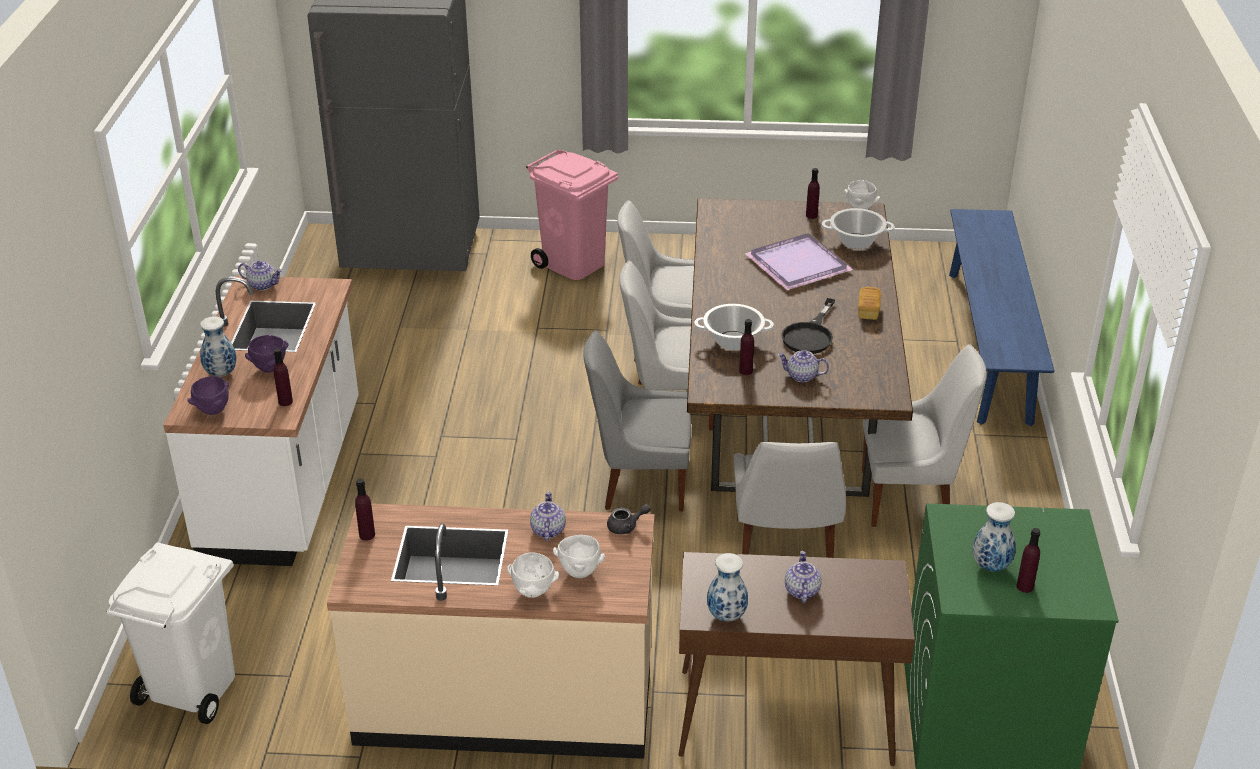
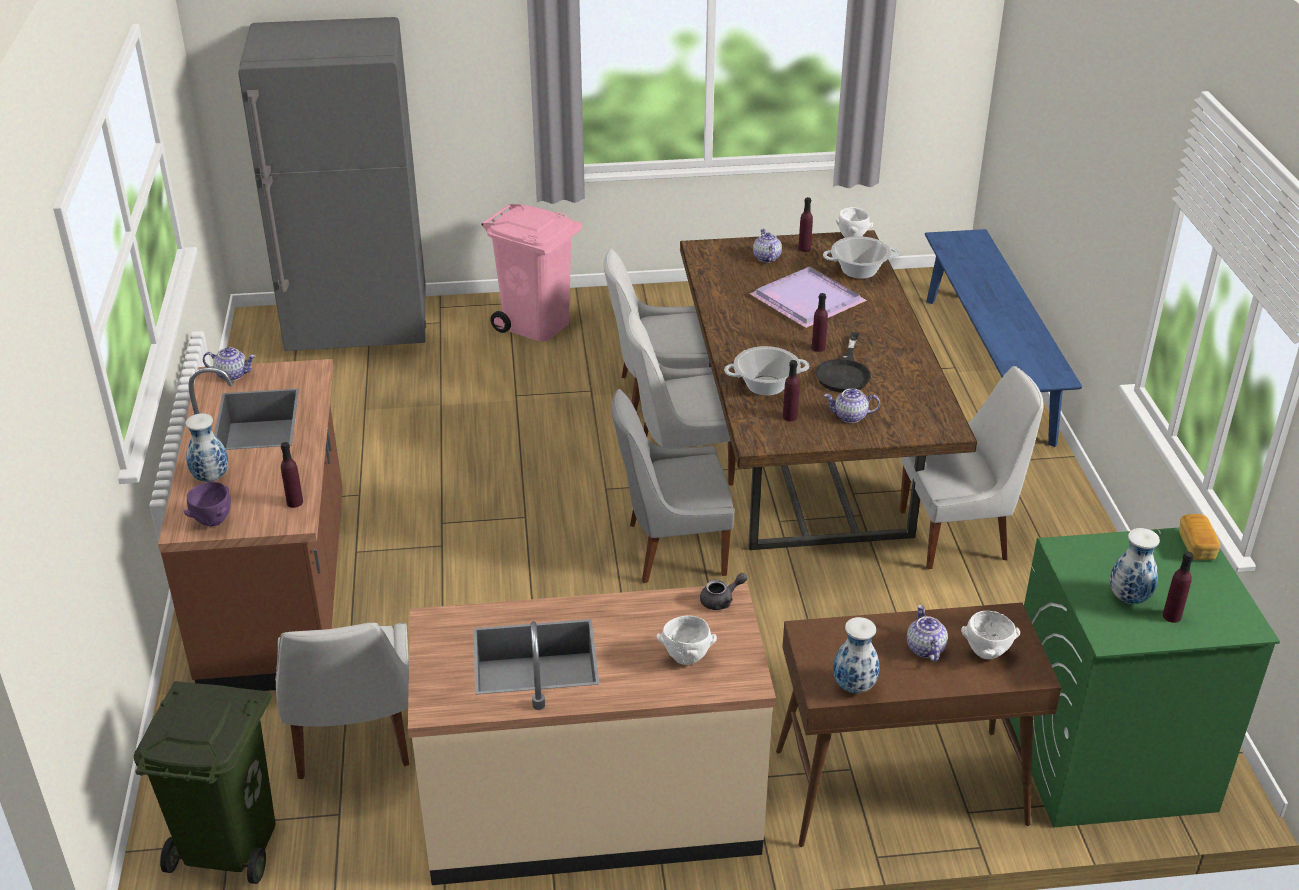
camera: 10 degrees left, 0 degrees up
(194, 688) = (231, 843): white trash can -> green trash can
(269, 369) = (265, 467): purple bowl -> none
(286, 482) = (280, 593): white counter -> brown counter
(367, 535) = (432, 644): purple bottle -> purple bottle (818, 348)
(532, 592) = (640, 687): white bowl -> white bowl (985, 653)
(547, 530) = (635, 614): teapot -> teapot (766, 257)
(784, 548) = (844, 603): white chair -> white chair (353, 741)
(868, 311) = (896, 341): bread -> bread (1196, 546)

